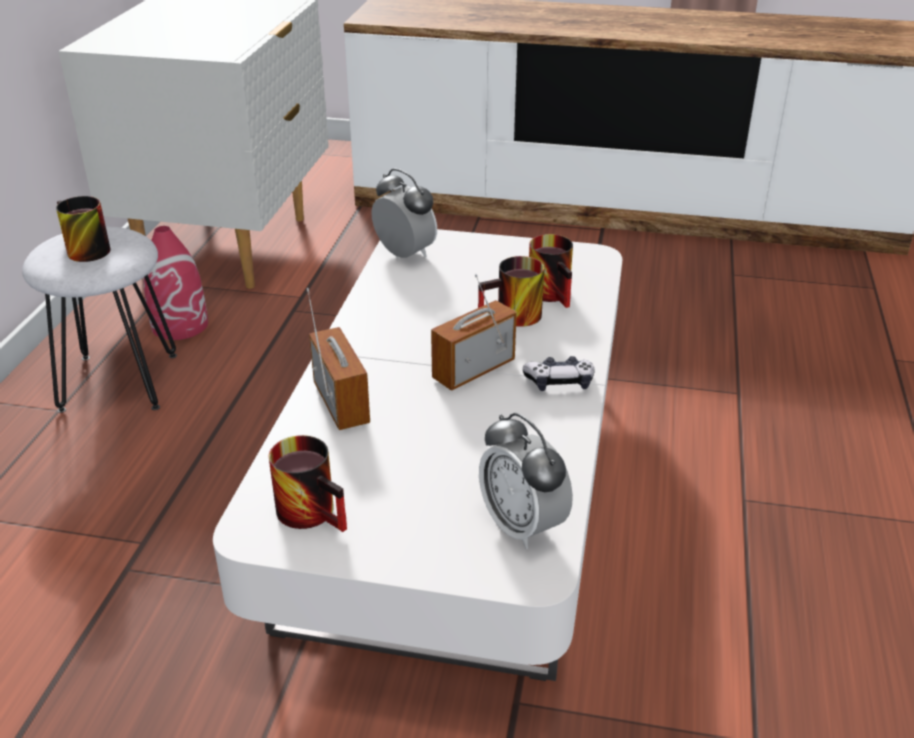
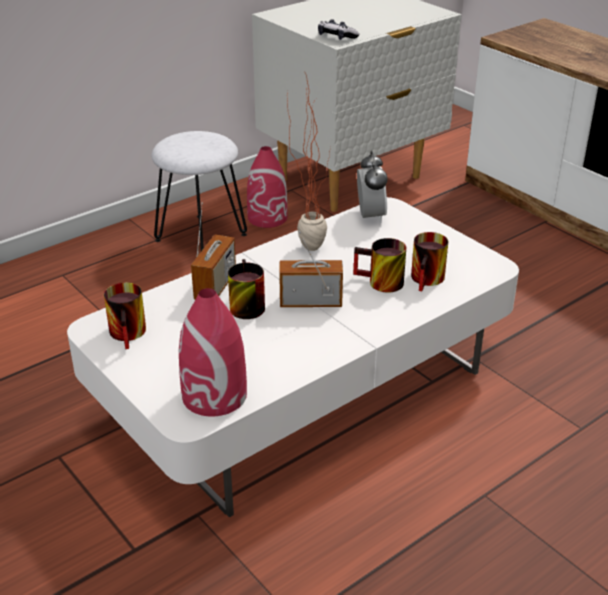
camera: 40 degrees right, 0 degrees up
(81, 250) = (189, 144): mug -> mug (243, 305)
(379, 309) = (308, 243): none -> potted plant
(522, 526) = (215, 396): alarm clock -> red vase
(559, 382) = (350, 333): game controller -> game controller (336, 37)

